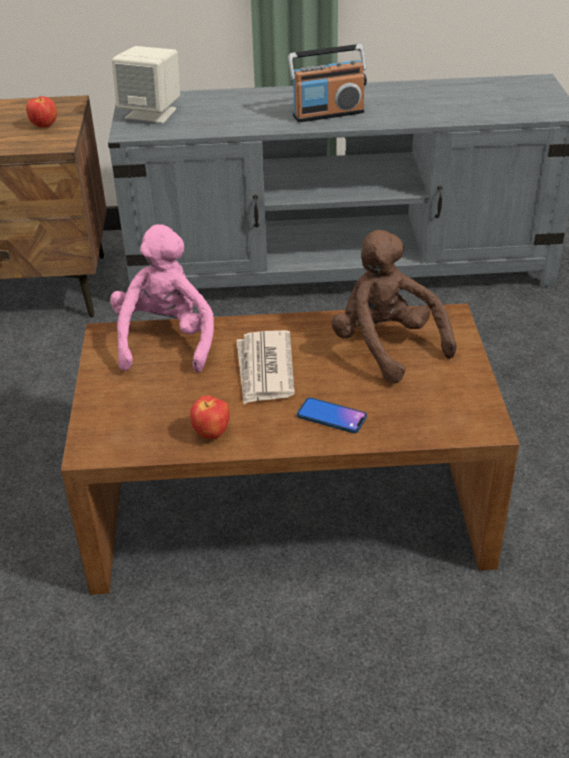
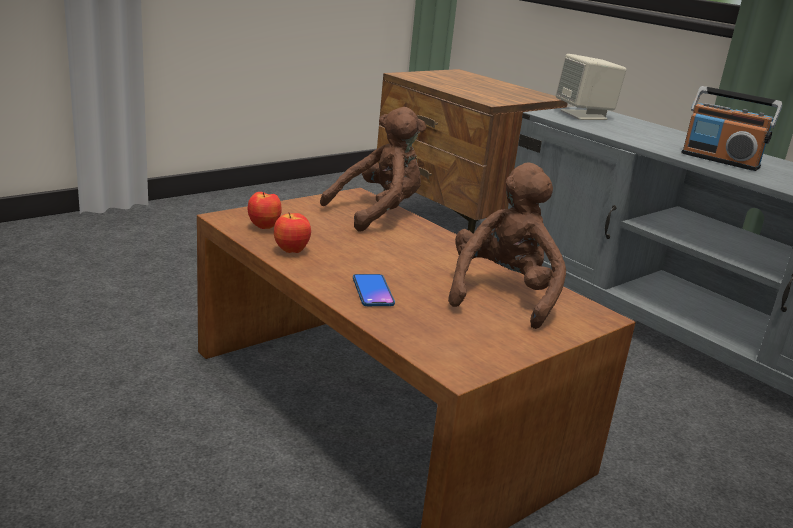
camera: 50 degrees right, 15 degrees down
(44, 126) = (505, 96): apple -> apple (264, 227)
(166, 340) = (378, 213): pink plush toy -> brown plush toy
(264, 370) = (394, 253): newspaper -> none

